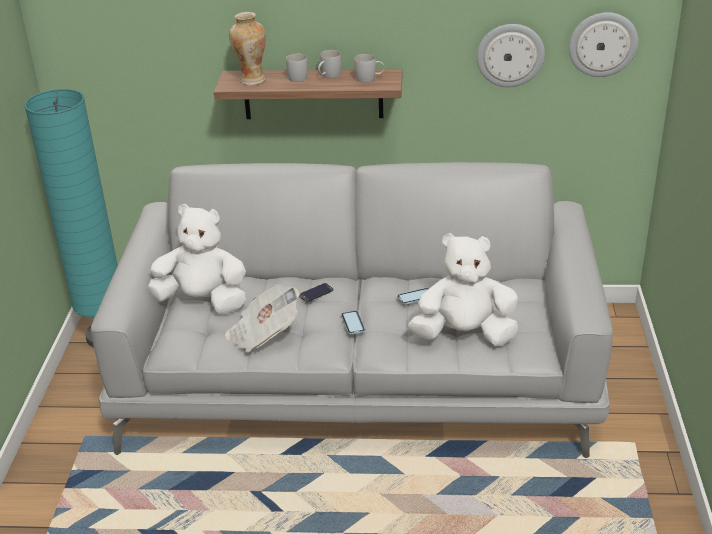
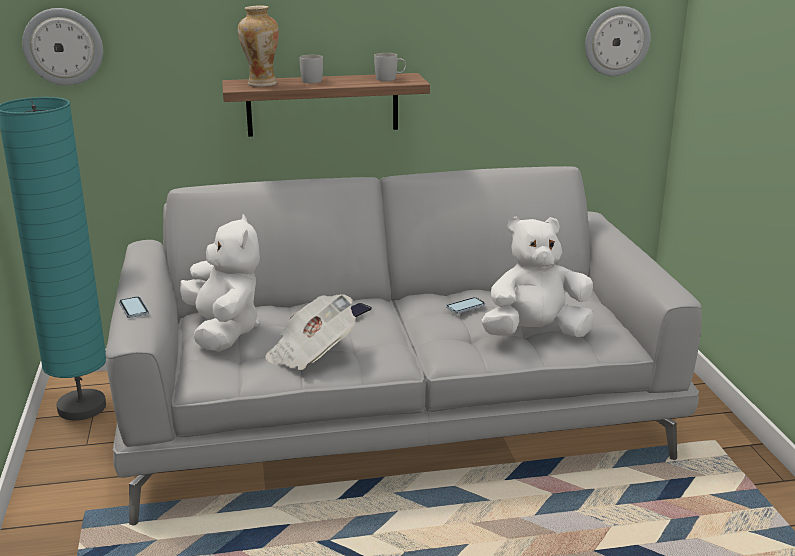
camera: 15 degrees left, 10 degrees down
(202, 301) = (223, 331): white plush toy -> white plush toy turned 75 degrees clockwise
(328, 76) = (344, 79): white mug -> none
(353, 323) = (409, 334): phone -> phone (134, 308)
(510, 55) = (527, 54): wall clock -> wall clock (63, 46)

